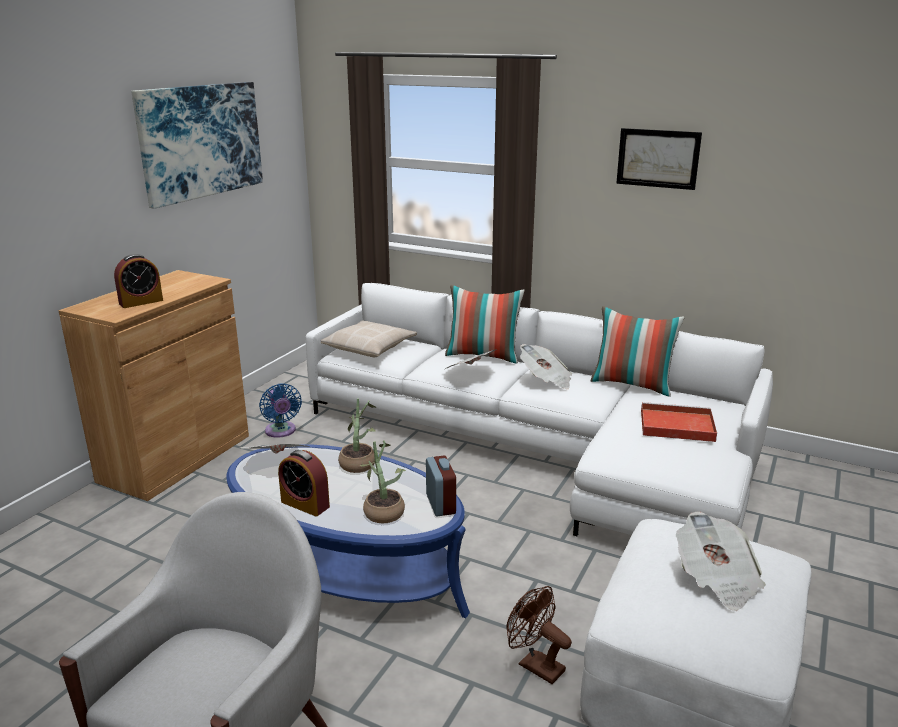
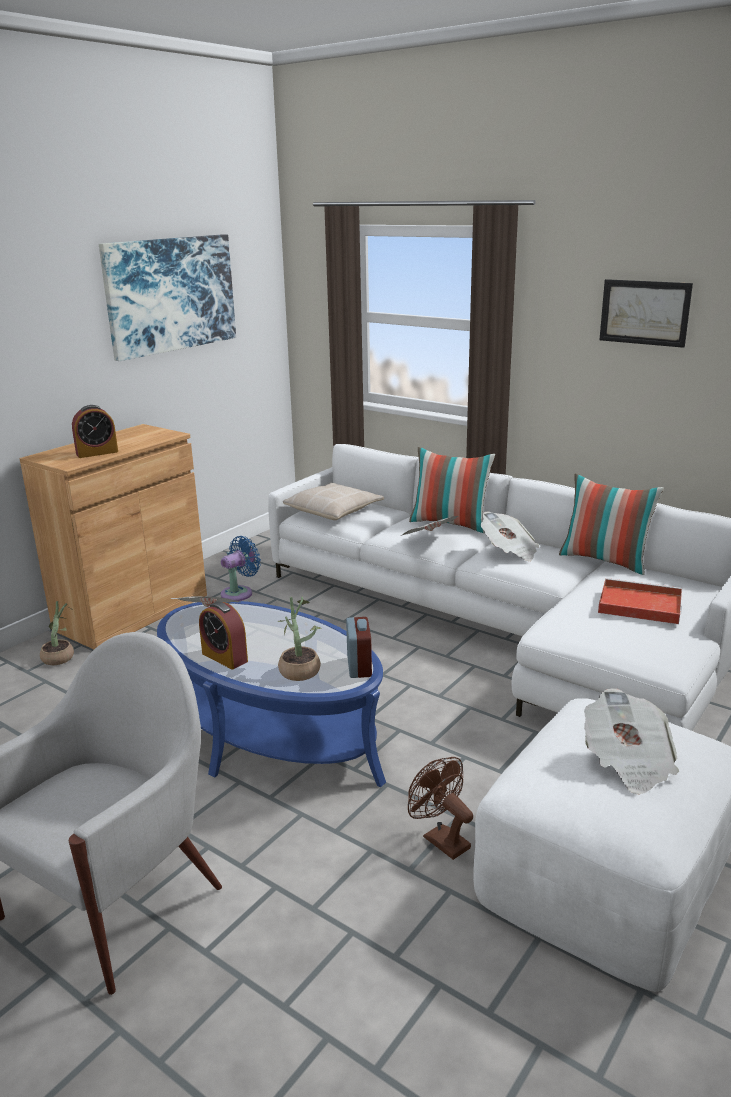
camera: 10 degrees right, 0 degrees up
(281, 431) = (239, 593): blue fan -> blue fan turned 120 degrees counterclockwise
(359, 462) = (289, 621): potted plant -> potted plant (61, 656)

